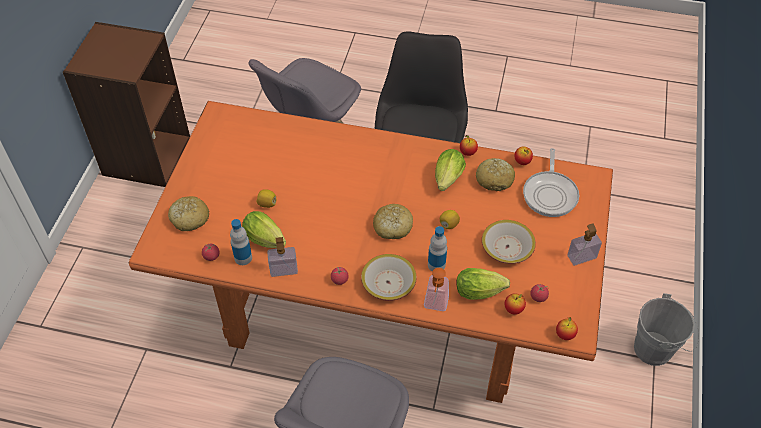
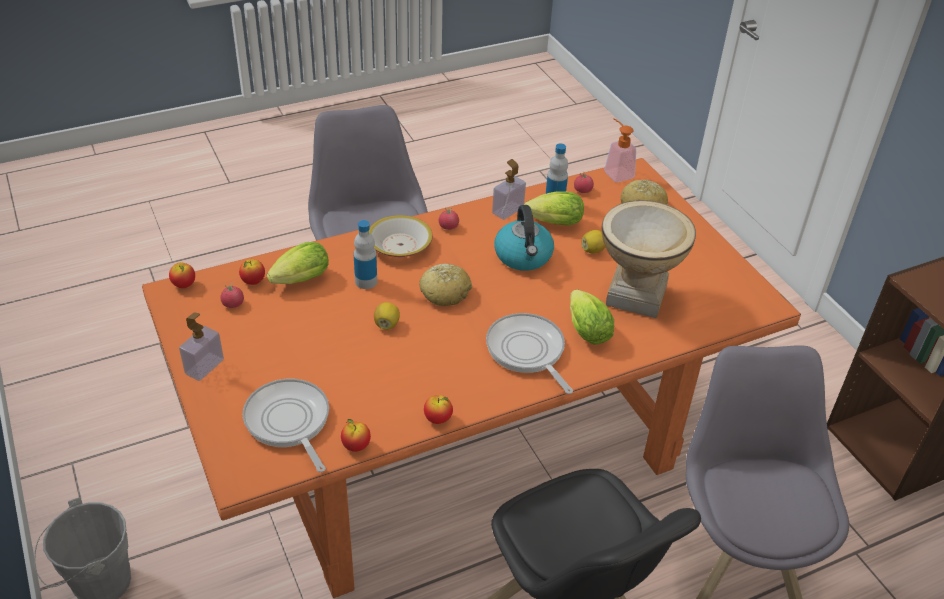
camera: 140 degrees right, 10 degrees down
(282, 160) = (635, 295): none -> vase
(316, 225) = (523, 256): none -> kettle
(383, 162) = (527, 352): none -> frying pan
(435, 305) = (337, 249): soap dispenser -> soap dispenser (616, 172)
(447, 180) = (431, 370): lettuce -> lettuce (585, 329)
(494, 179) = (374, 402): bread -> none
(507, 247) = (301, 334): bowl -> none

